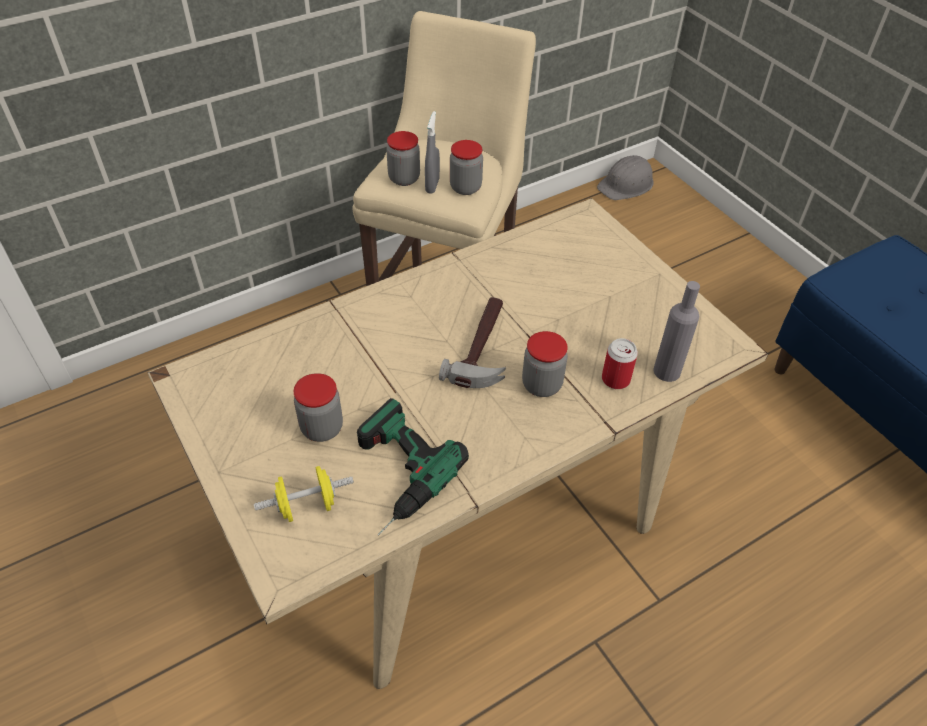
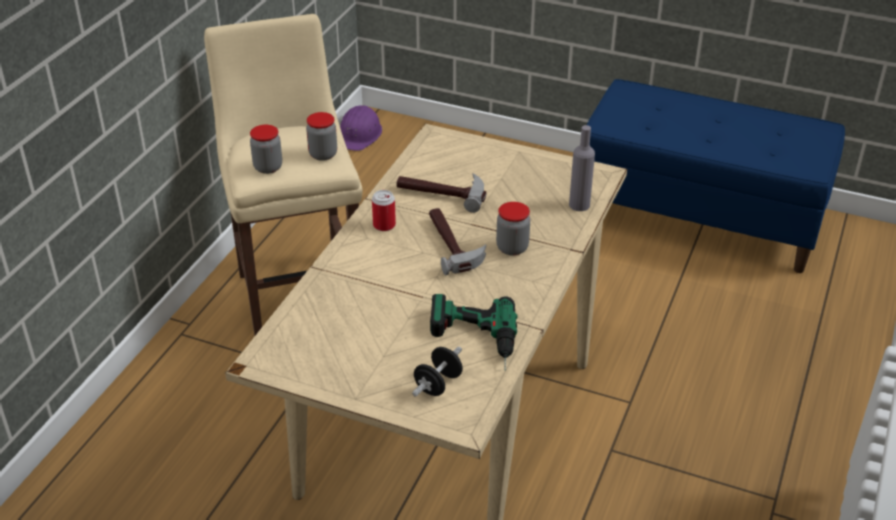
camera: 35 degrees left, 10 degrees down
(307, 506) = (438, 384): yellow dumbbell -> black dumbbell
(322, 428) = (397, 340): jar -> none
(432, 185) = (296, 163): grey spray bottle -> none
(531, 283) = (442, 193): none -> hammer
(615, 379) = (553, 223): can -> can (384, 225)
(626, 184) = (359, 134): grey hard hat -> purple hard hat

